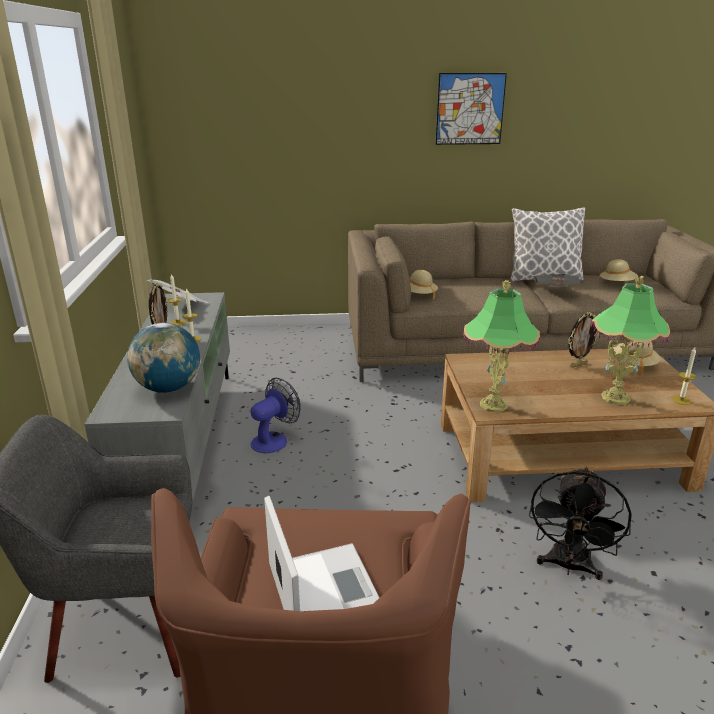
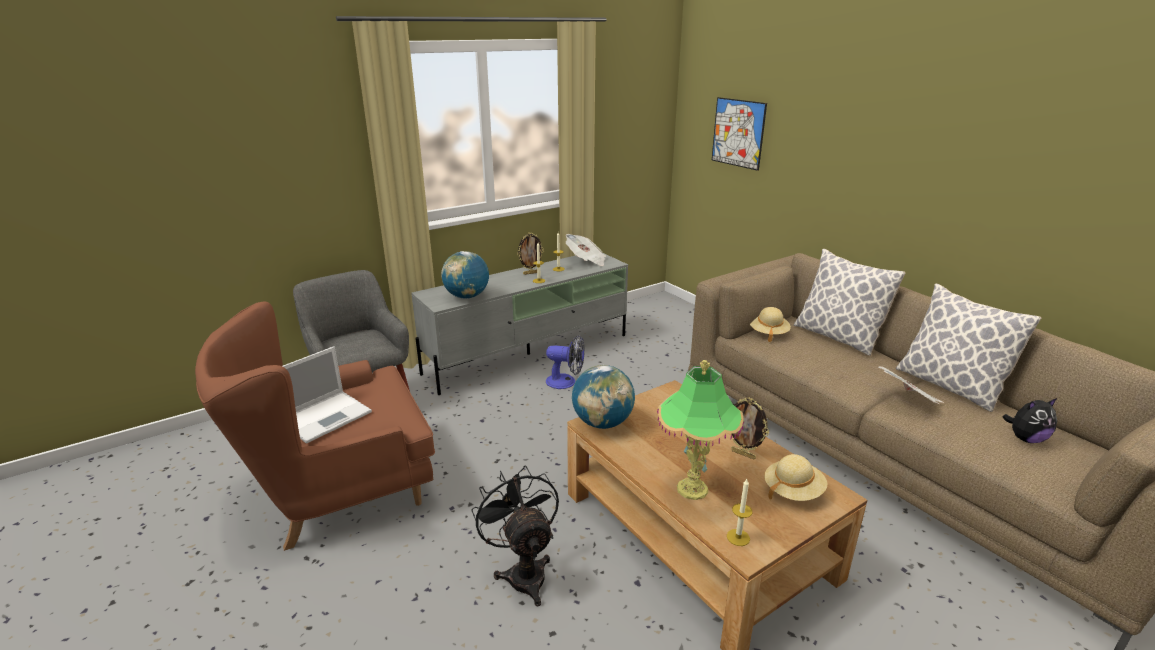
camera: 60 degrees right, 0 degrees up
(449, 279) = (837, 337): none -> pillow
(470, 109) = (954, 150): picture -> picture (738, 133)
(493, 405) = (602, 423): table lamp -> globe
(569, 566) = (523, 572): black fan -> black fan turned 75 degrees clockwise
(617, 284) = (1025, 439): beige hat -> plush toy

